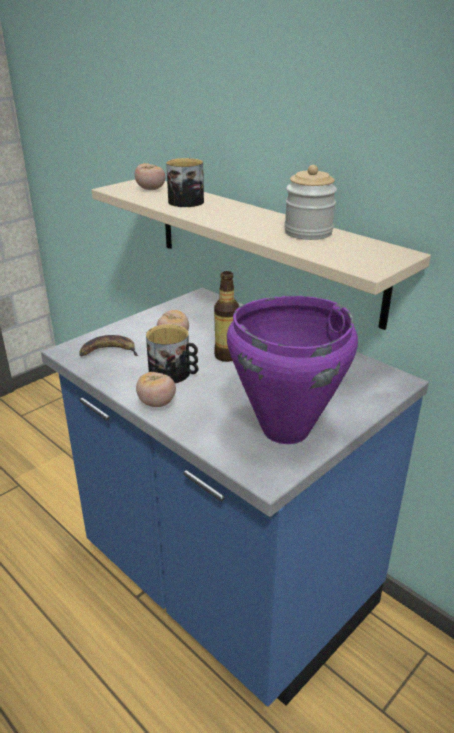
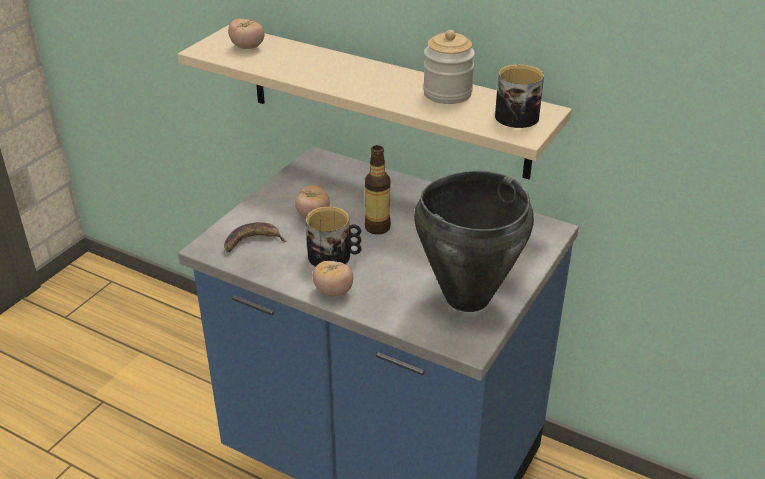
camera: 15 degrees left, 5 degrees up
(188, 200) = (299, 60): mug -> mug (517, 114)
(284, 429) = (466, 297): purple cooking pot -> black cooking pot

